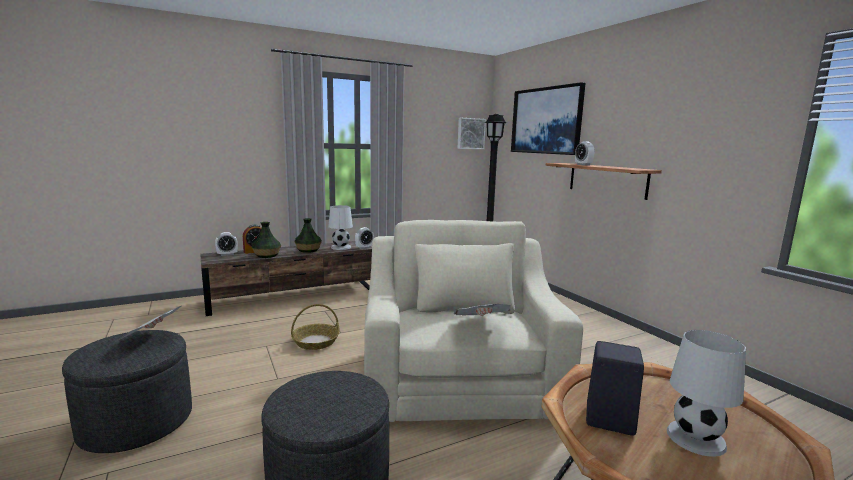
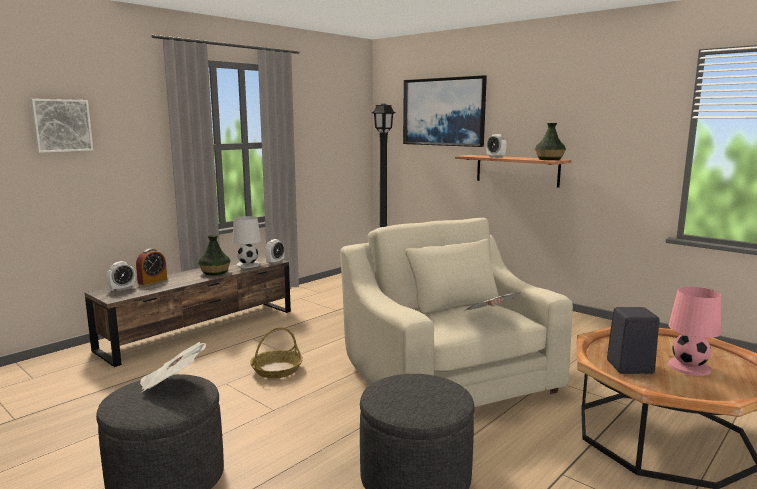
camera: 20 degrees left, 0 degrees up
(267, 255) = (174, 284): vase -> vase (549, 159)
(470, 133) = (354, 125): picture -> picture (61, 125)
(696, 438) = (689, 367): white table lamp -> pink table lamp

